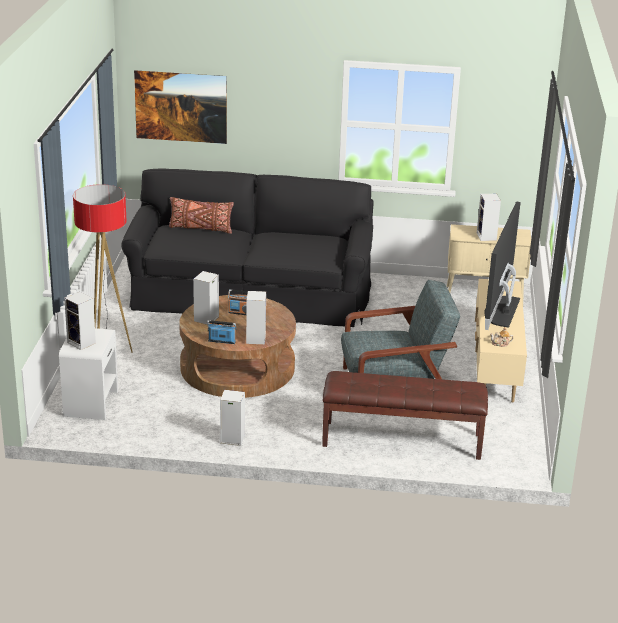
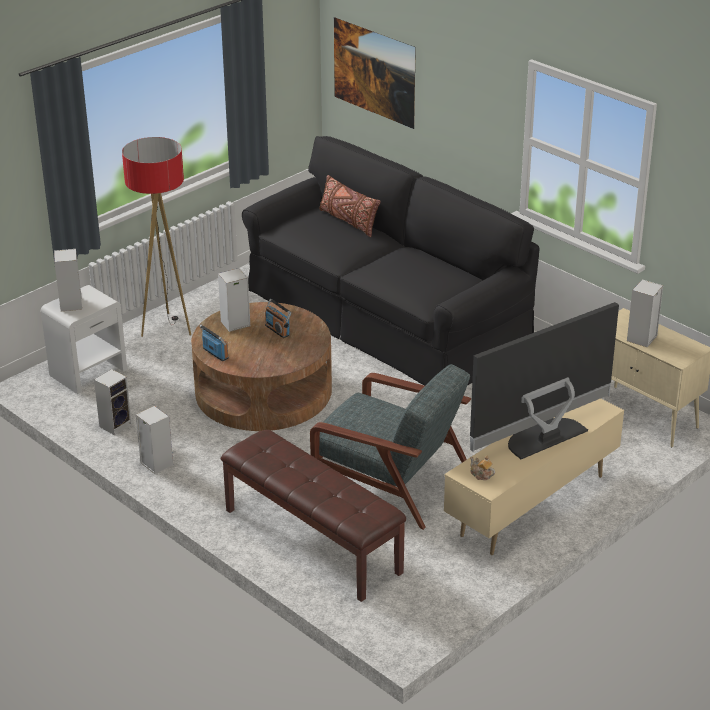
camera: 40 degrees right, 5 degrees up
(255, 338) = (250, 363): speaker -> speaker (116, 425)

